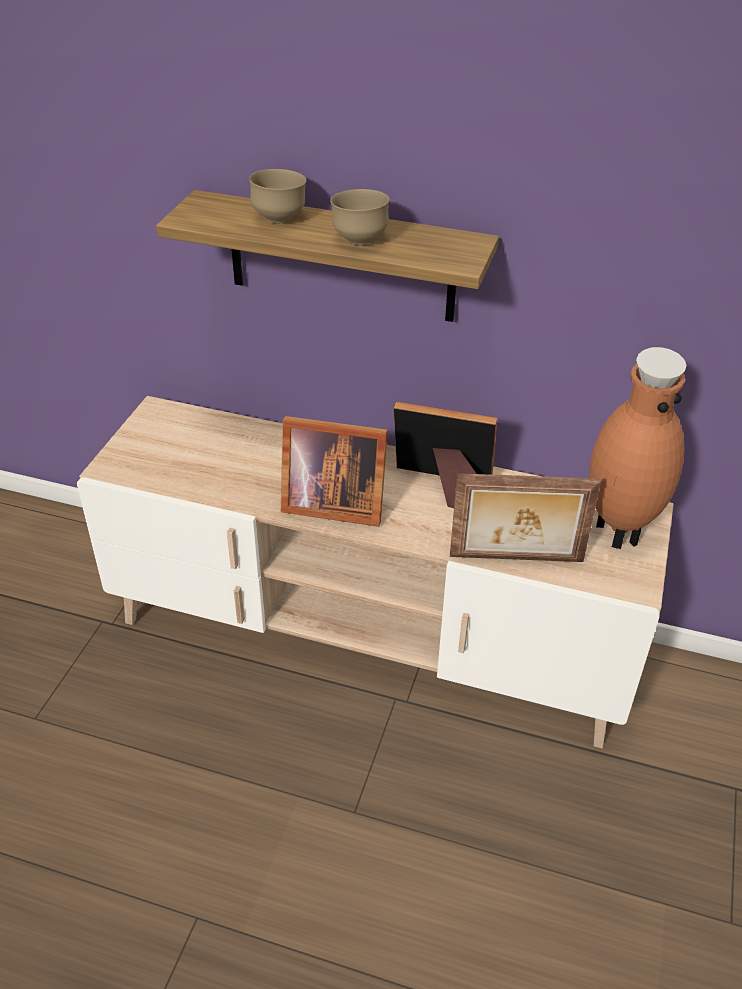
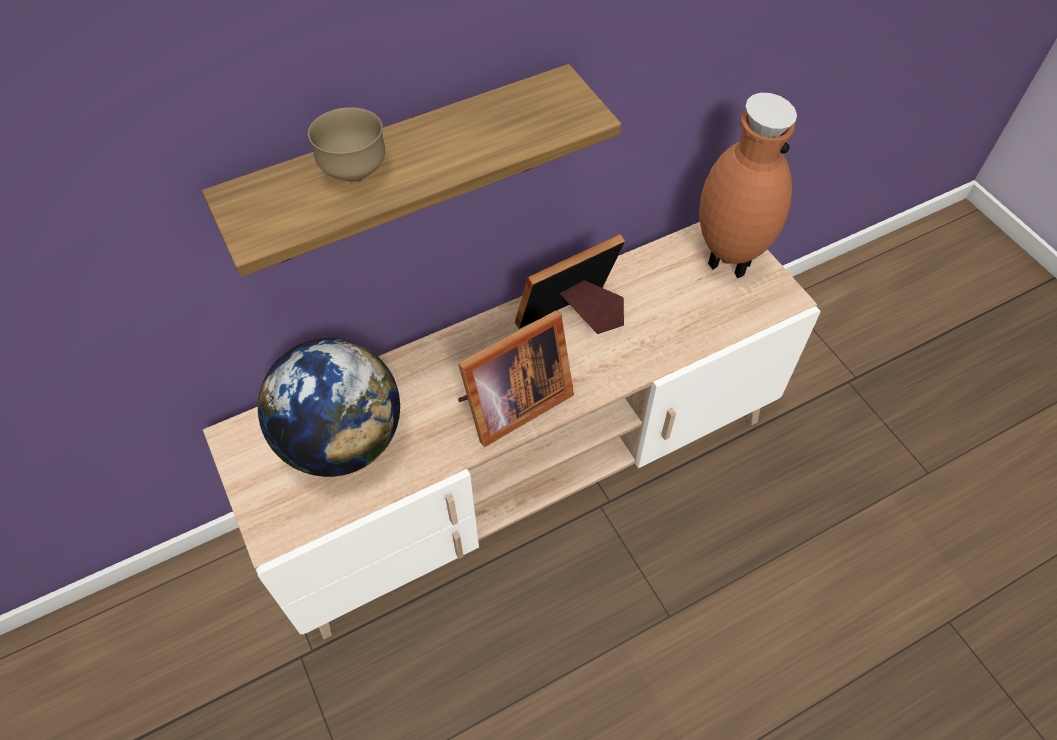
camera: 45 degrees left, 15 degrees up
(208, 451) = (342, 440): none -> globe
(359, 240) = (468, 148): brown bowl -> none
(516, 560) = (695, 341): picture frame -> none

